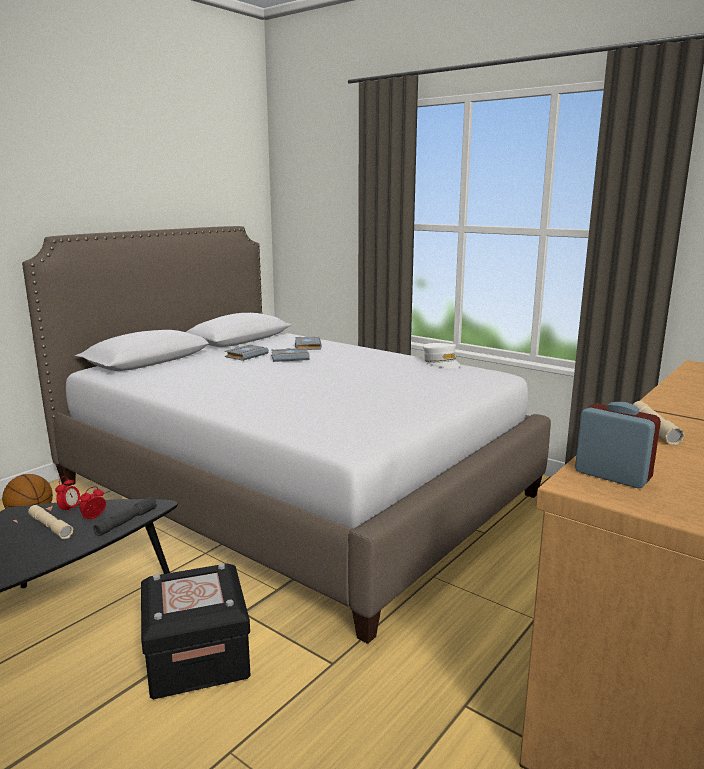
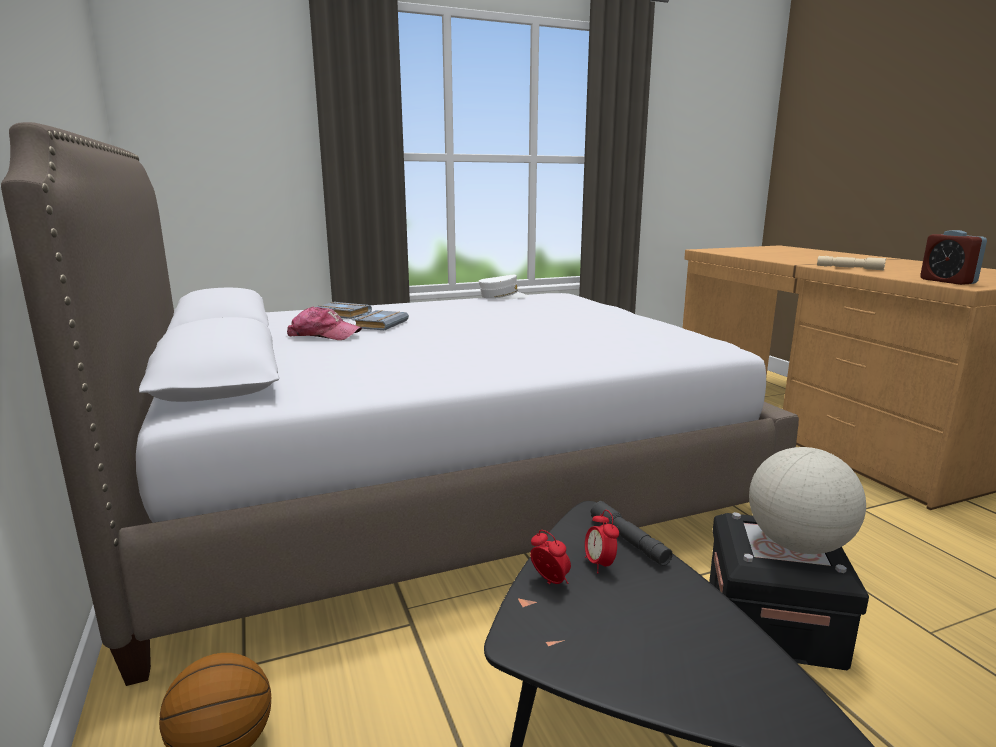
camera: 60 degrees left, 0 degrees up
(50, 527) = (605, 605): beige flashlight -> none
(188, 596) = (798, 545): none -> globe
(246, 355) = (323, 335): grey book -> cap
(612, 475) = (947, 281): alarm clock -> alarm clock turned 90 degrees counterclockwise

